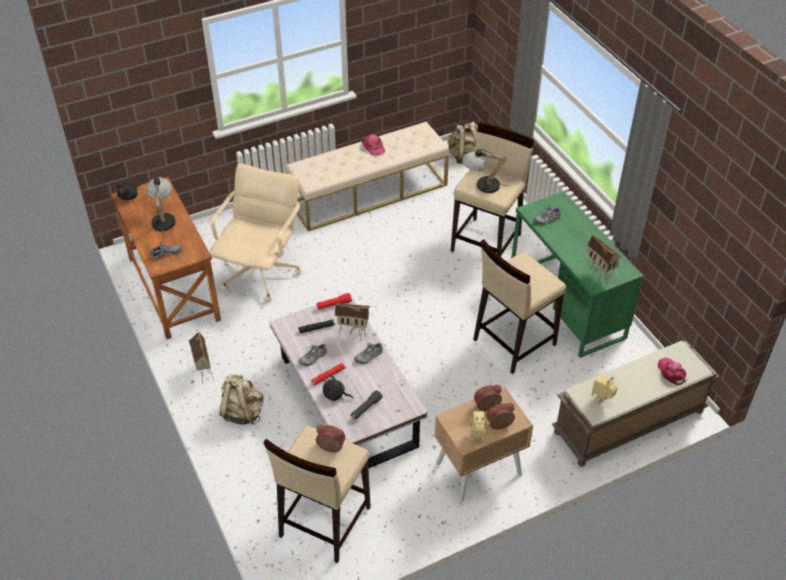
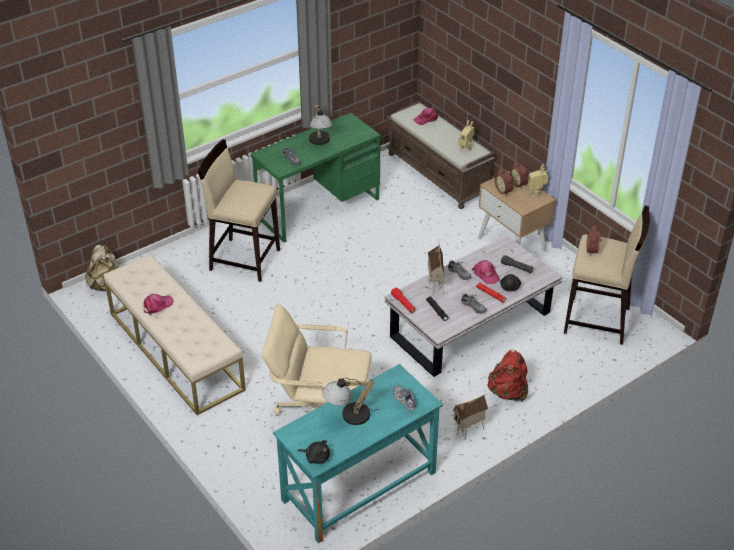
camera: 100 degrees left, 5 degrees down
(173, 289) = (359, 487): brown desk -> turquoise desk
(243, 412) = (508, 392): beige backpack -> red backpack
(361, 378) = (486, 274): none -> pink cap
(481, 185) = (249, 199): table lamp -> table lamp (320, 142)
(513, 342) = (371, 235): beige stool -> none
(599, 274) = (355, 132): toy house -> none

